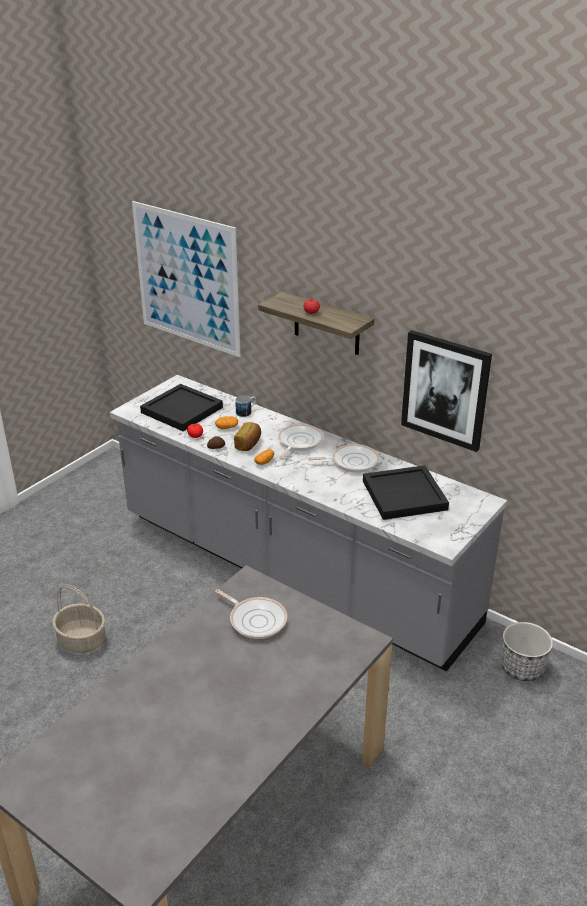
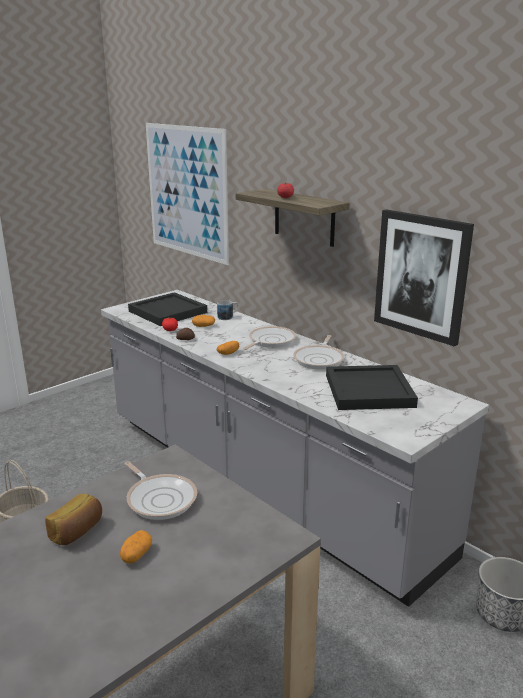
camera: 10 degrees right, 10 degrees down
(248, 444) = (219, 339): bread -> bread (77, 531)
(258, 670) = (136, 555): none -> potato
(352, 461) = (319, 359): frying pan -> frying pan turned 105 degrees clockwise

